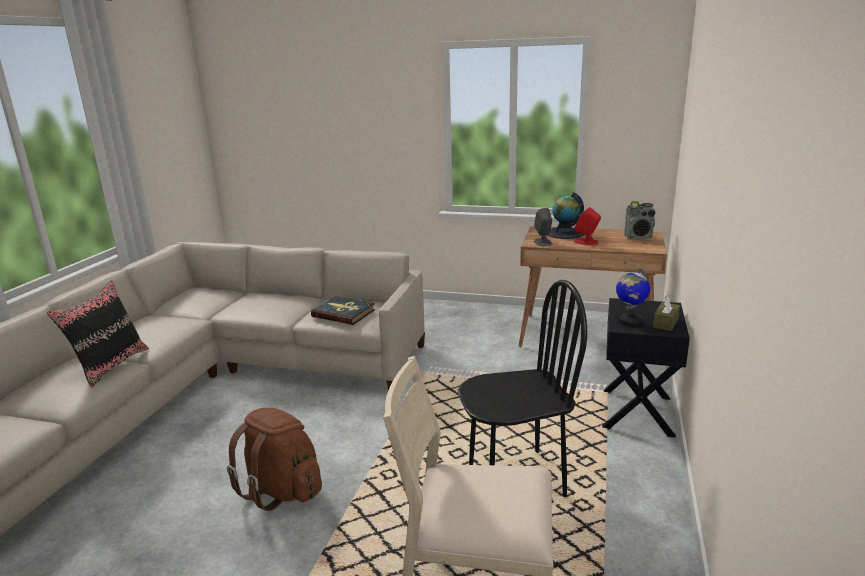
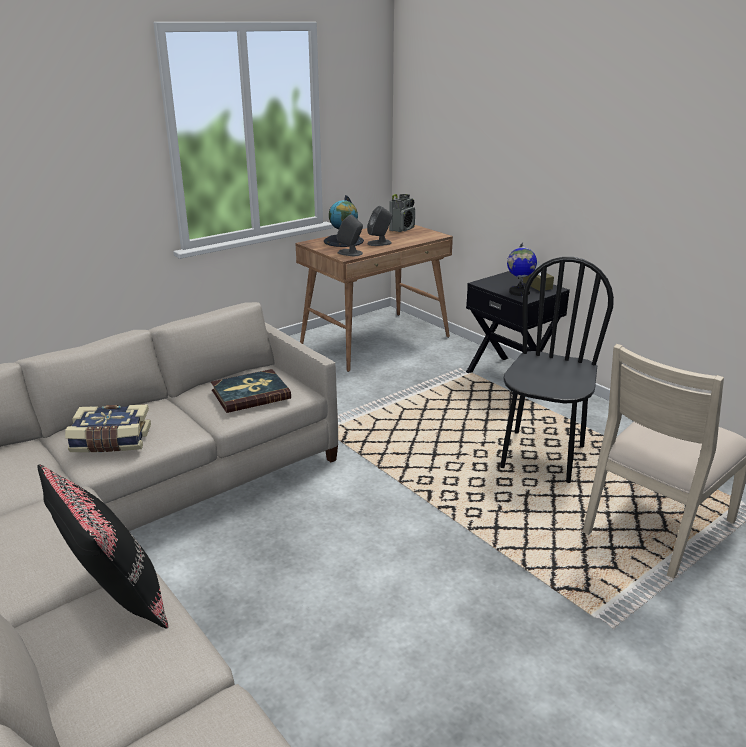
camera: 55 degrees left, 5 degrees up
(249, 305) = (111, 441): none -> book
(282, 490) = (431, 586): brown backpack -> none
(586, 242) = (379, 243): red speaker -> grey speaker

